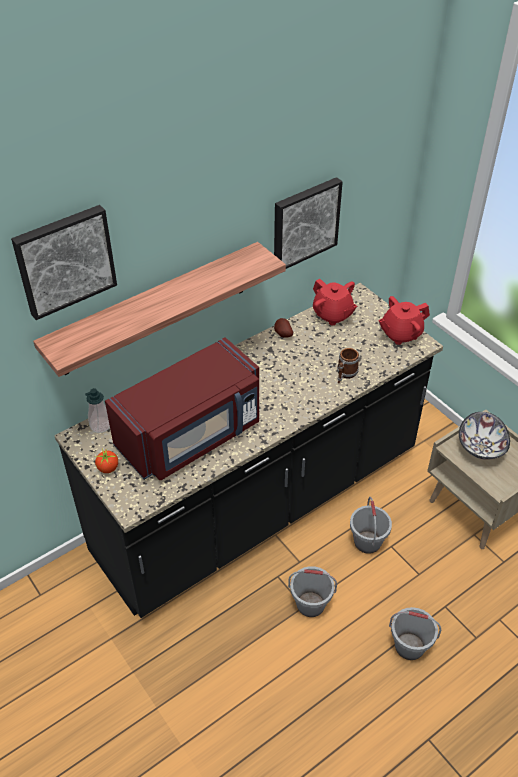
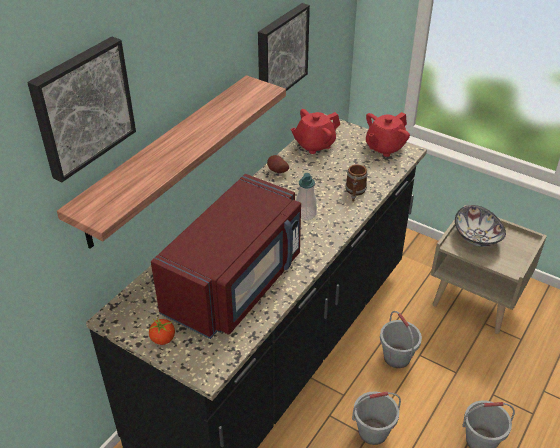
camera: 20 degrees left, 5 degrees down
(100, 425) = (134, 299): soap dispenser -> soap dispenser (305, 214)
(332, 315) = (314, 145): red teapot -> red teapot turned 120 degrees clockwise

